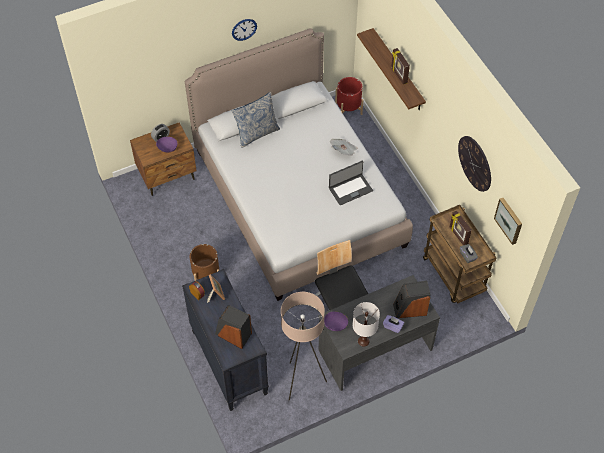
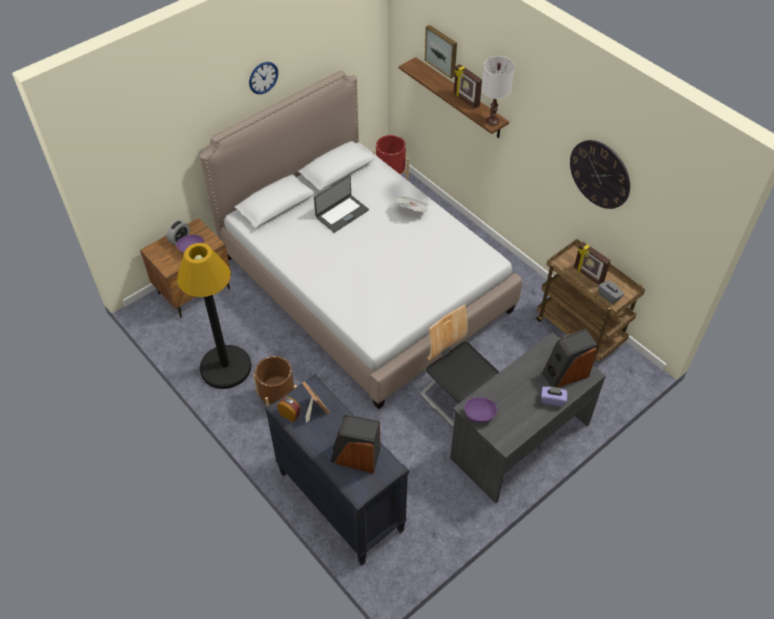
camera: 15 degrees left, 5 degrees down
(175, 242) = (225, 367): none -> black floor lamp
(256, 133) = (300, 211): pillow -> none
(302, 381) = (442, 503): beige floor lamp -> none
(350, 189) = (436, 251): laptop -> laptop (341, 213)
(363, 341) = (523, 427): white table lamp -> white table lamp (492, 121)
(509, 220) = (666, 231): picture -> picture (442, 50)

